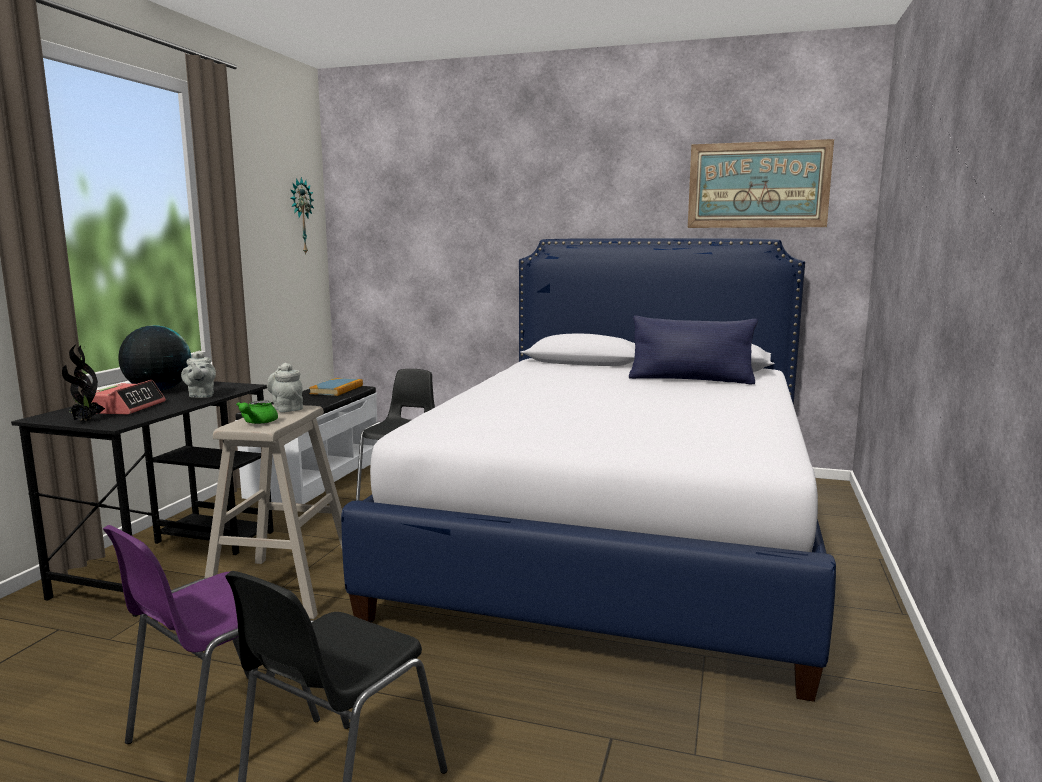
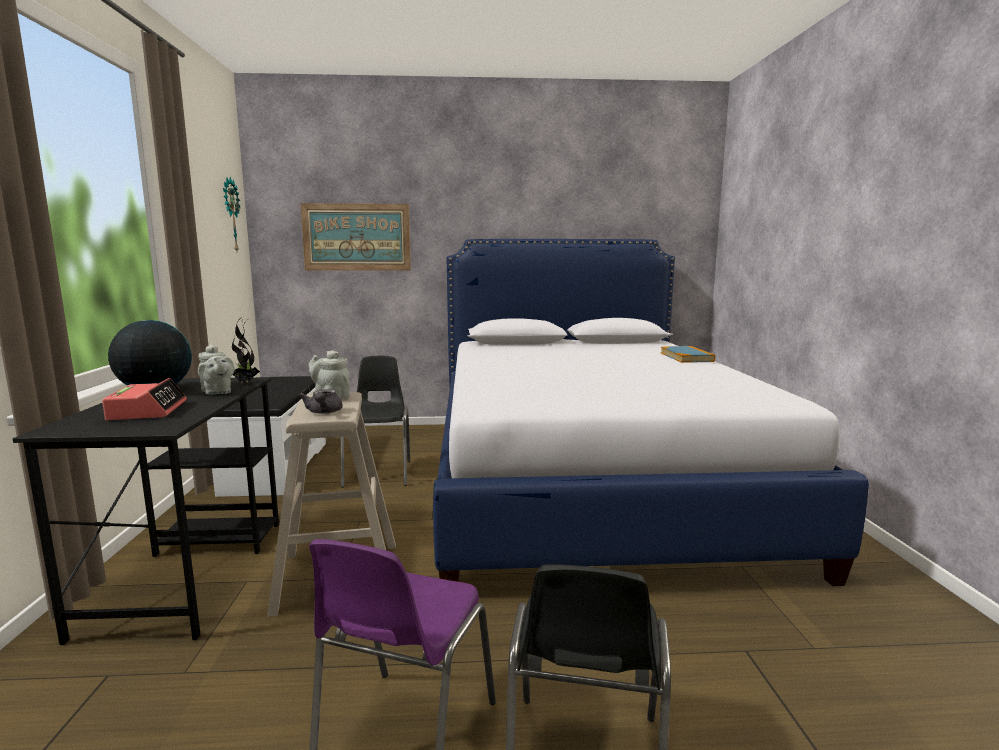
camera: 20 degrees left, 0 degrees up
(85, 421) = (119, 428): potted plant -> potted plant (245, 383)
(257, 423) = (323, 412): green teapot -> grey teapot
(337, 389) = (287, 381): book -> book (686, 357)
(690, 380) = (622, 350): blue pillow -> none
(758, 185) = (636, 198): picture -> picture (356, 237)

